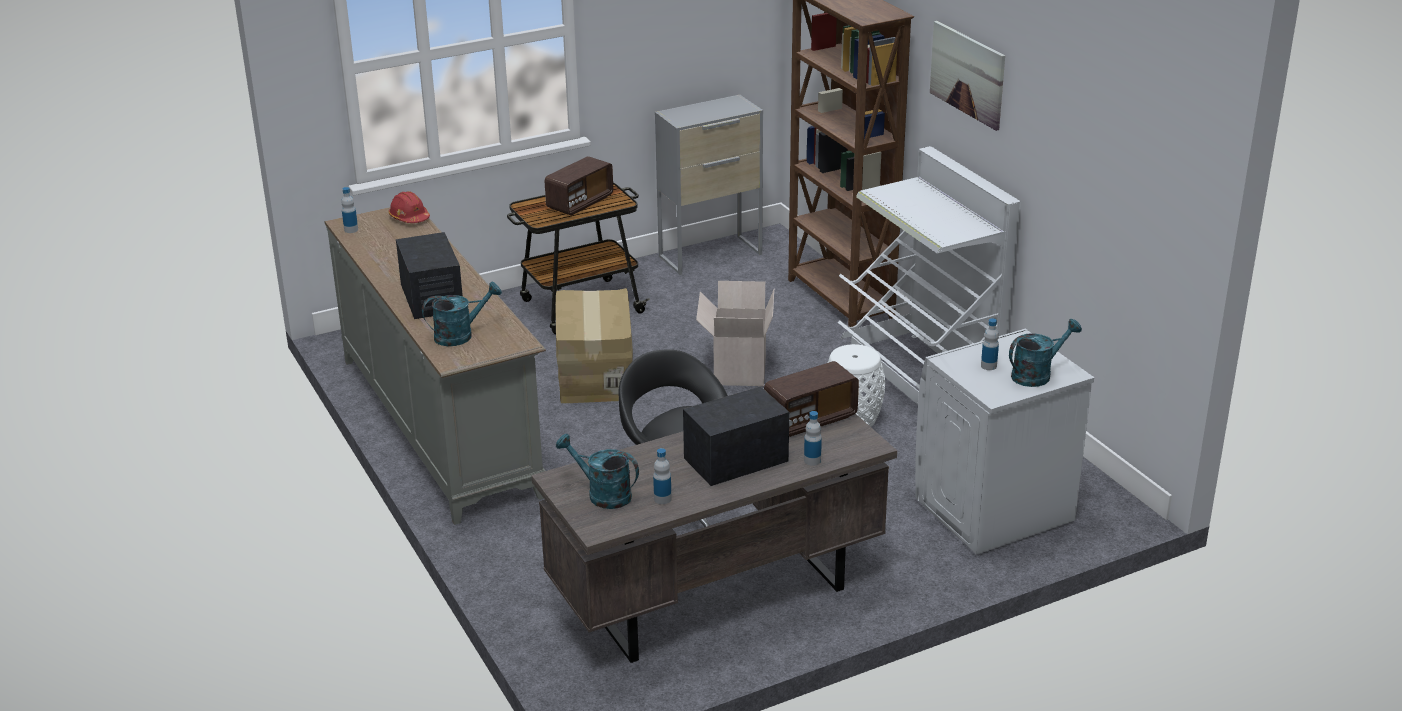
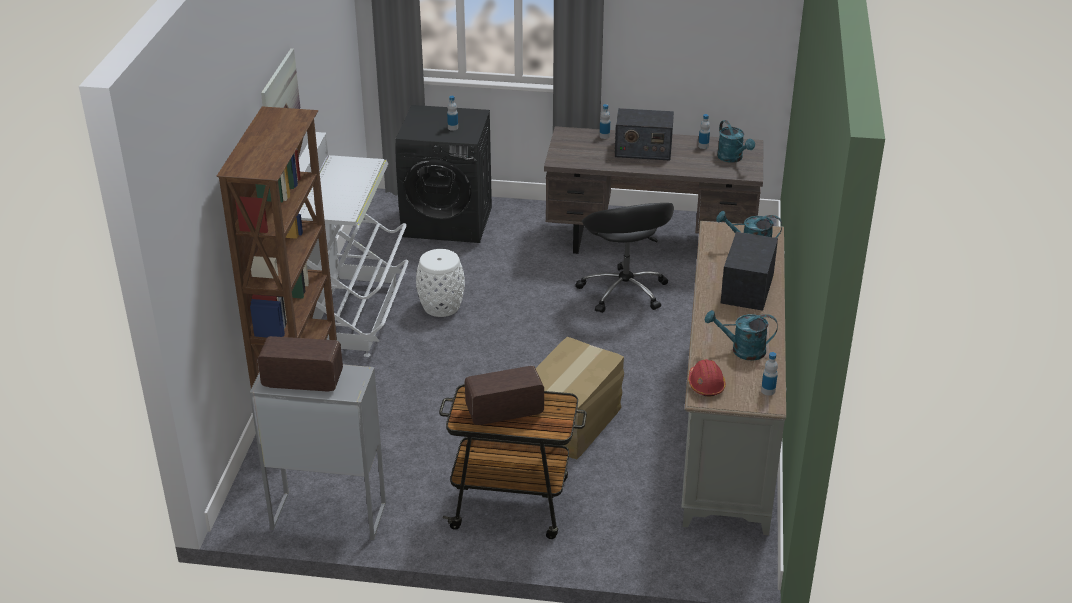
camera: 145 degrees left, 5 degrees up
(737, 370) = (464, 377): cardboard box -> none
(810, 419) = (577, 154): radio -> radio (302, 381)
(993, 511) = (447, 224): white washing machine -> black washing machine
(1037, 374) = (436, 115): turquoise watering can -> turquoise watering can (742, 350)

